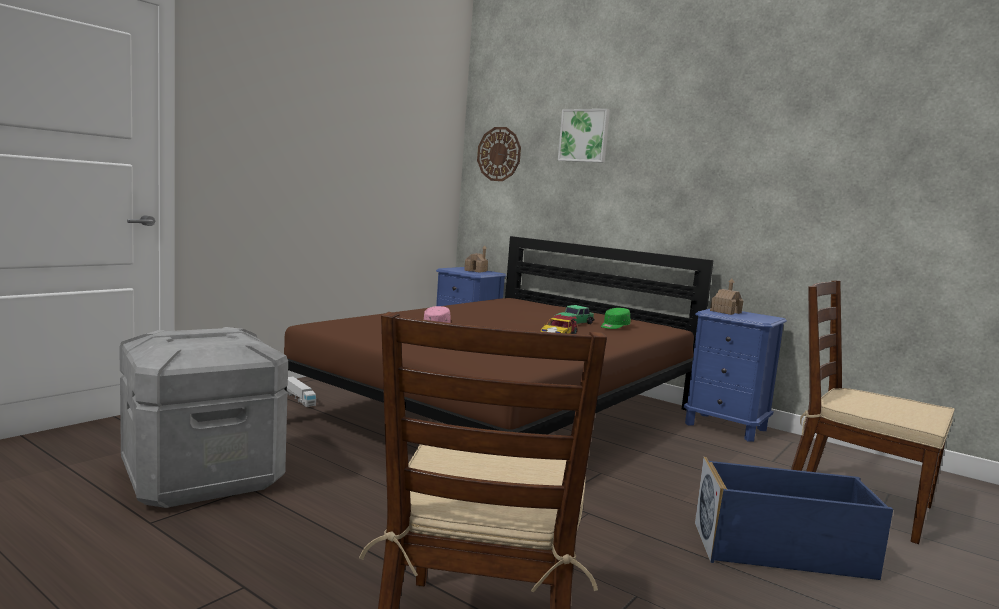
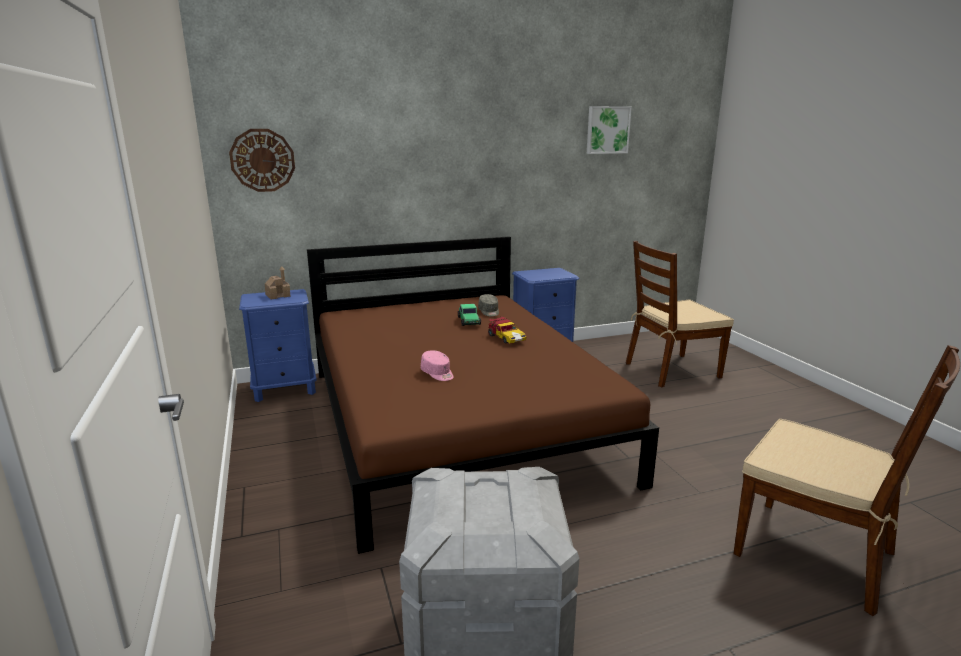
camera: 55 degrees left, 10 degrees up
(299, 398) = (301, 518): toy truck -> none
(584, 135) = (371, 137): picture -> picture (607, 130)
(614, 326) = (489, 312): green cap -> grey cap
(725, 312) = (535, 274): toy house -> none
(783, 551) = (721, 414): blue storage box -> none

